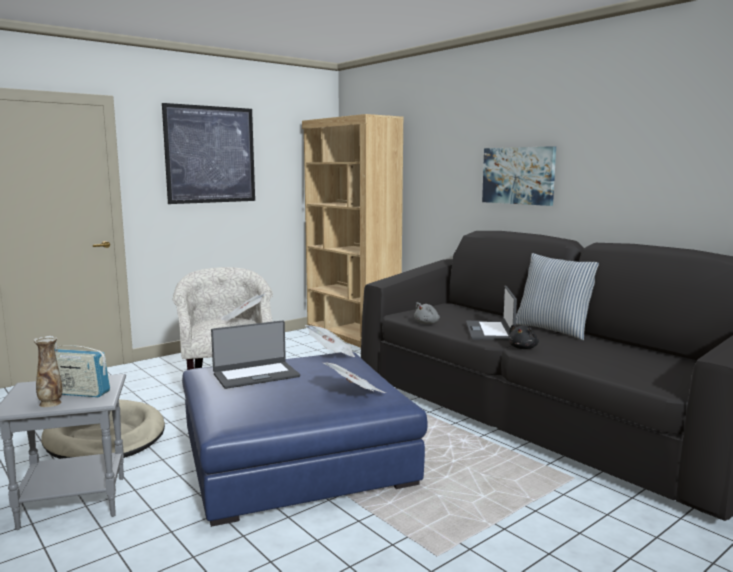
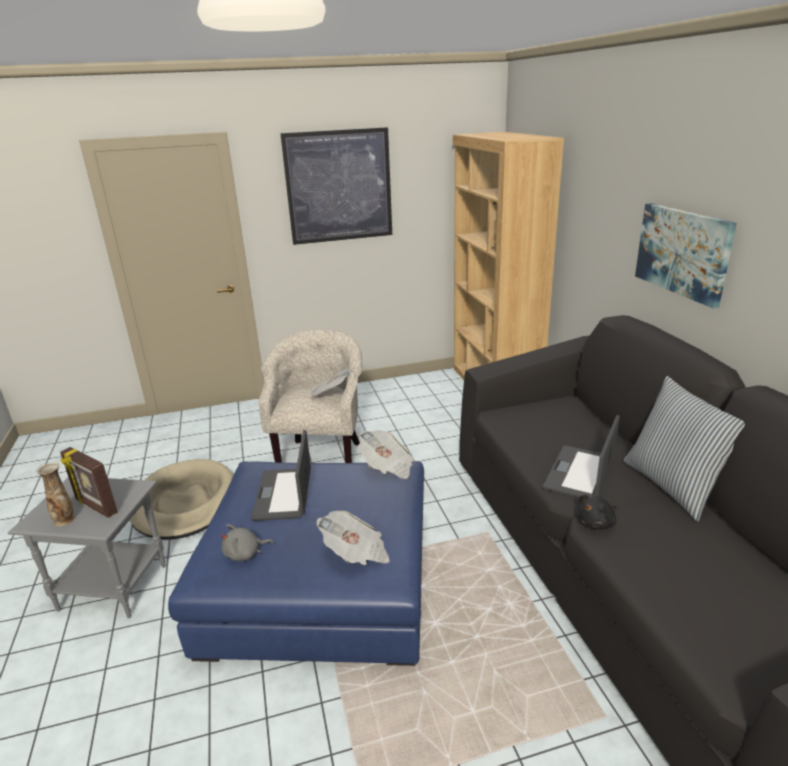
camera: 25 degrees right, 15 degrees up
(77, 393) = (95, 507): radio -> picture frame
(256, 375) = (284, 494): laptop -> laptop turned 90 degrees clockwise
(427, 323) = (516, 439): grey plush toy -> grey plush toy (245, 554)

